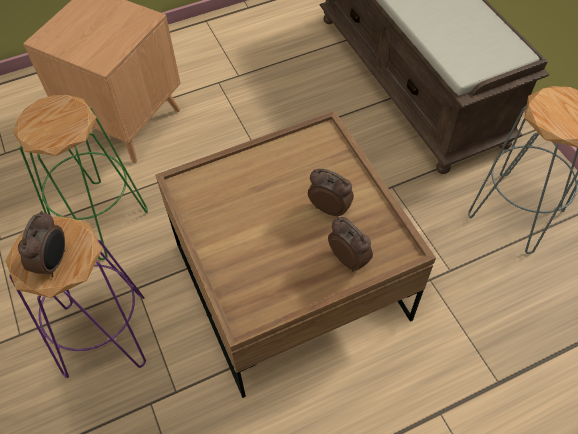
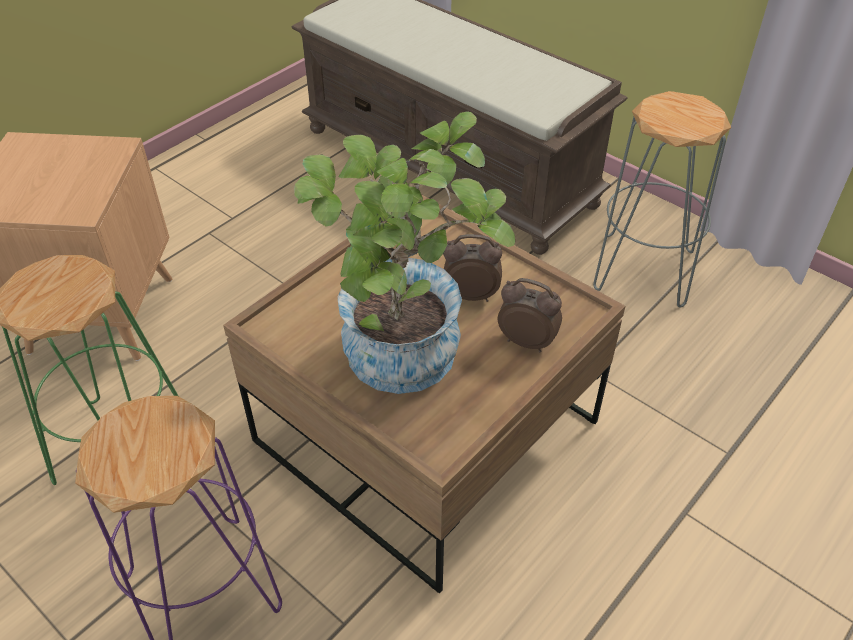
camera: 25 degrees left, 10 degrees down
(54, 262) = (155, 456): alarm clock -> none
(254, 246) = (403, 365): none -> potted plant

